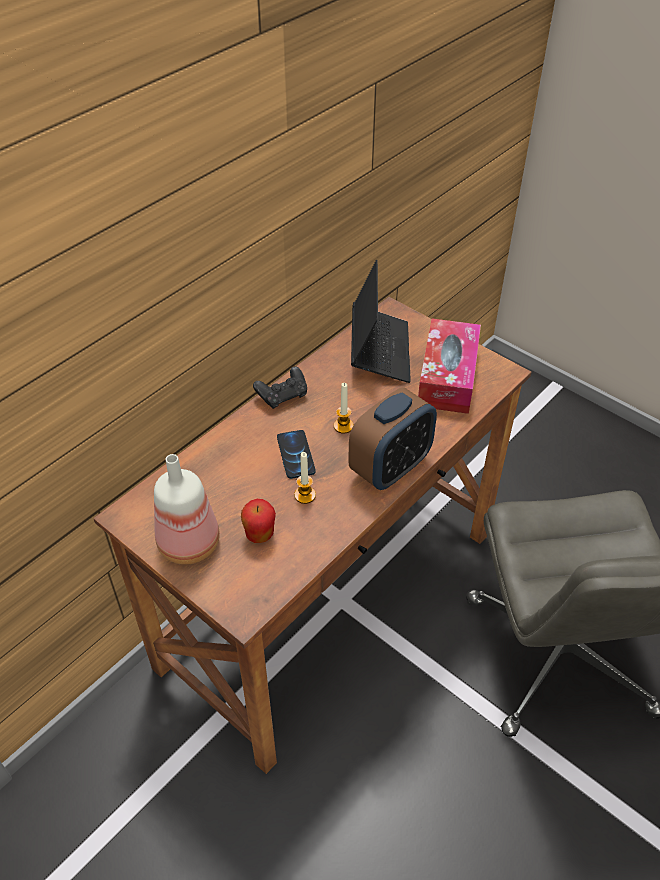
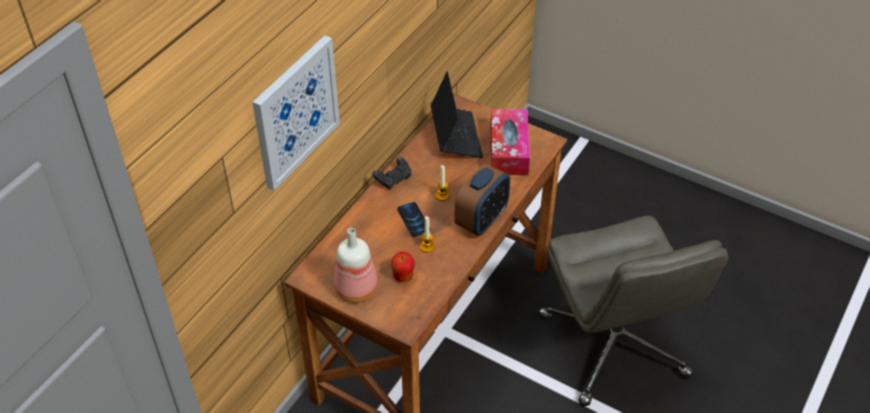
camera: 10 degrees left, 0 degrees up
(105, 266) = (295, 112): none -> picture

